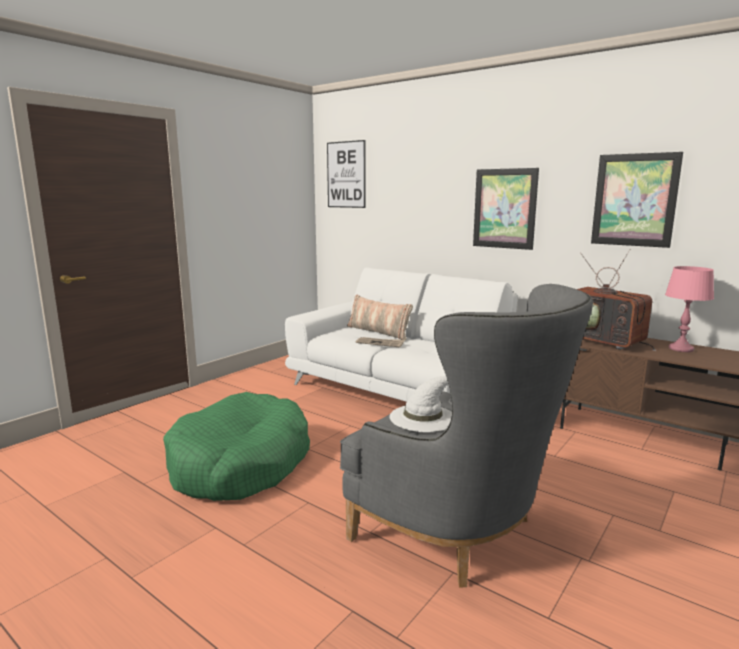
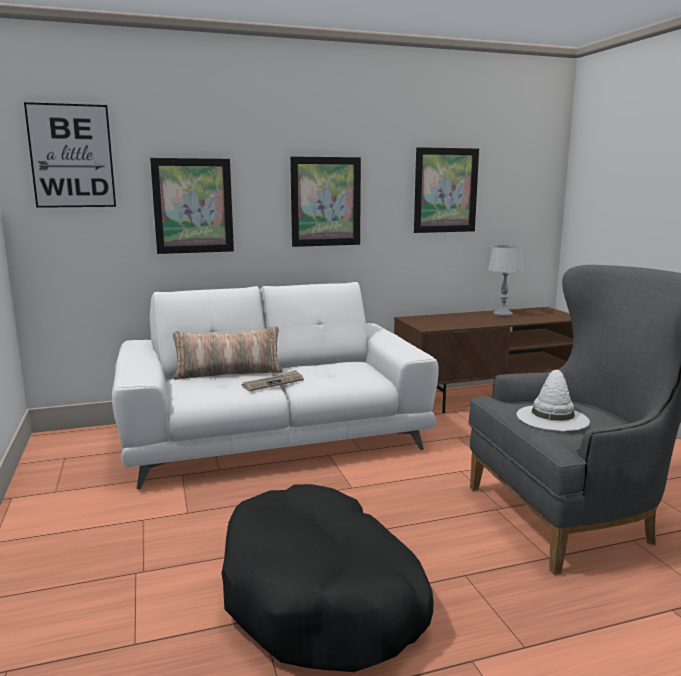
camera: 55 degrees left, 0 degrees up
(240, 464) = (322, 597): green dog bed -> black dog bed
(408, 209) = (193, 206): none -> picture
(606, 341) = (460, 321): television -> none
(681, 349) = (503, 314): pink table lamp -> grey table lamp

